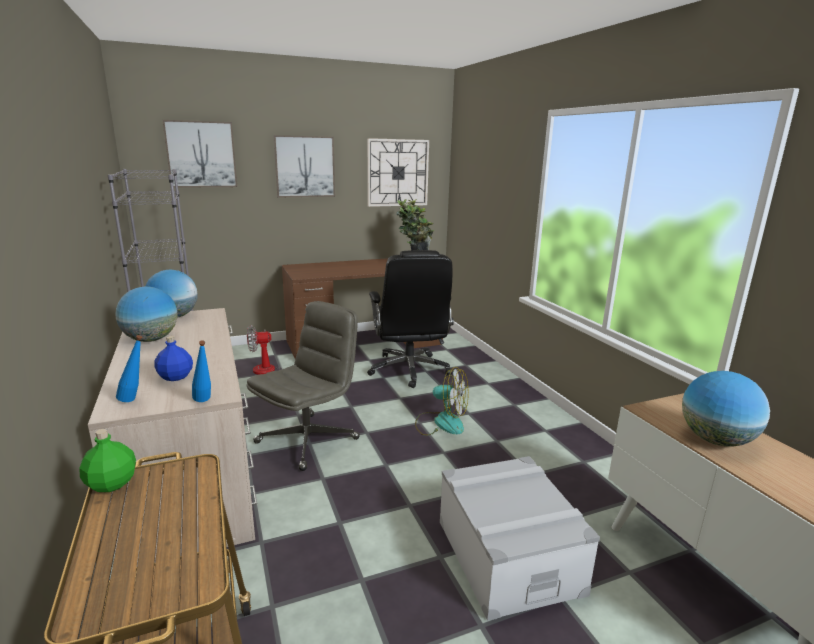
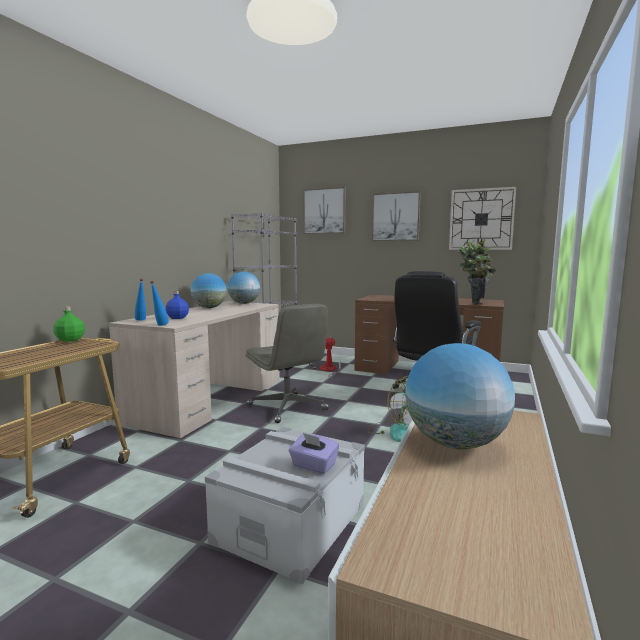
camera: 45 degrees right, 10 degrees down
(308, 440) = (288, 408): grey office chair -> grey office chair turned 60 degrees clockwise
(539, 496) = (313, 466): none -> purple tissue box

